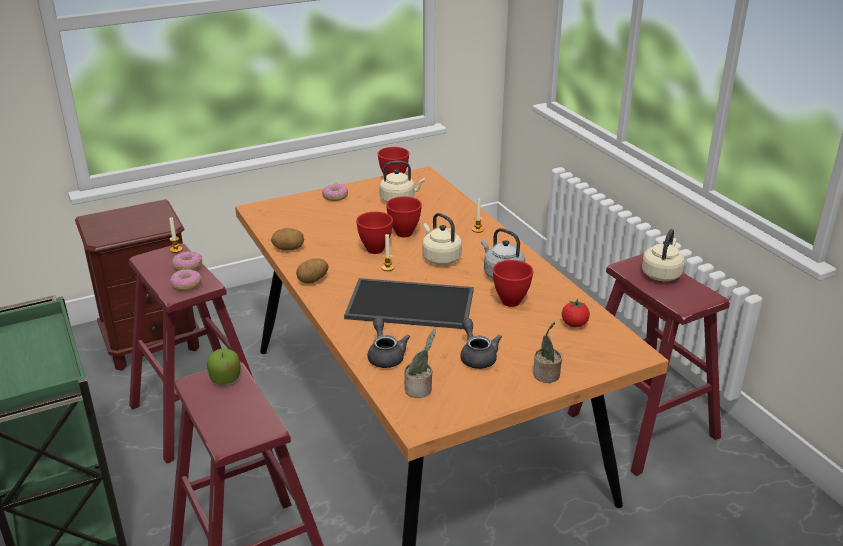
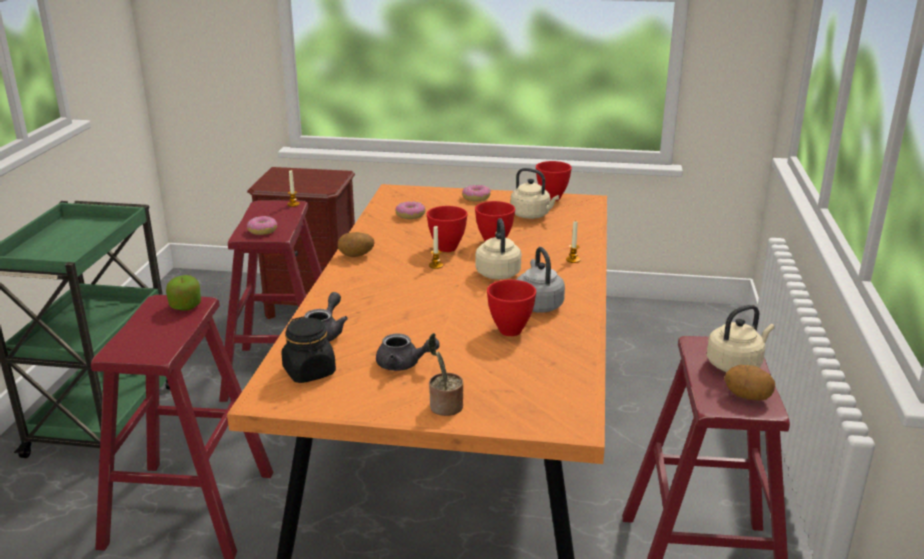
camera: 35 degrees right, 5 degrees down
(188, 266) = (284, 218): donut -> donut (410, 215)
(288, 249) = (374, 226): potato -> potato (747, 396)
(408, 305) = (407, 301): tray -> none
(420, 390) = (309, 372): potted plant -> black jar
(477, 356) = (404, 364): grey teapot -> grey teapot turned 90 degrees clockwise
(574, 324) = (546, 373): tomato -> none

